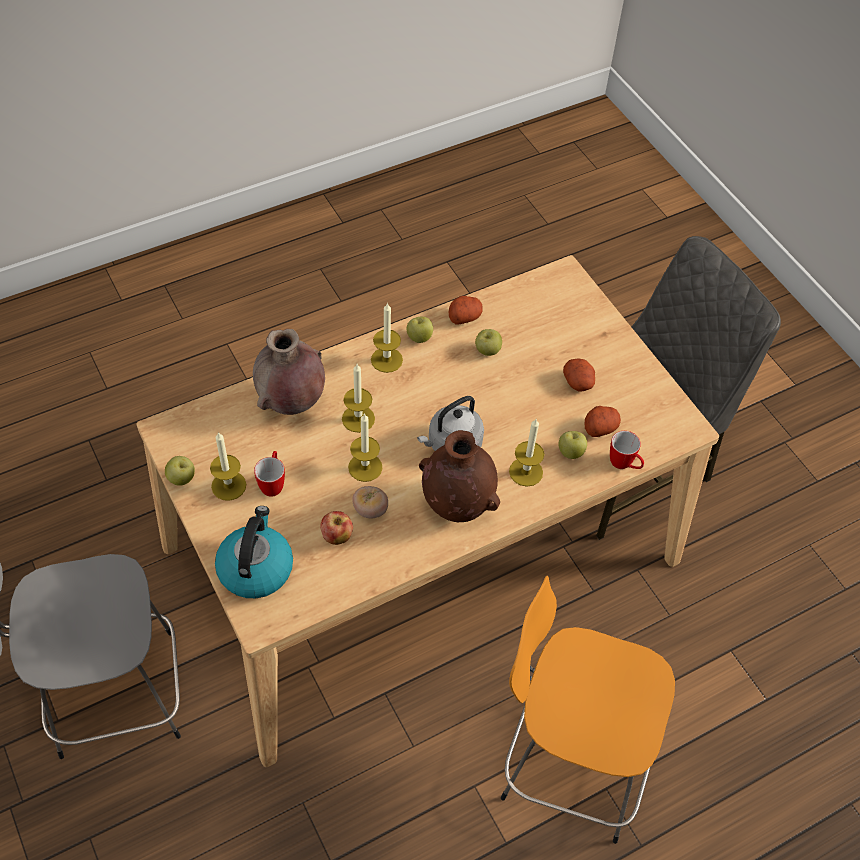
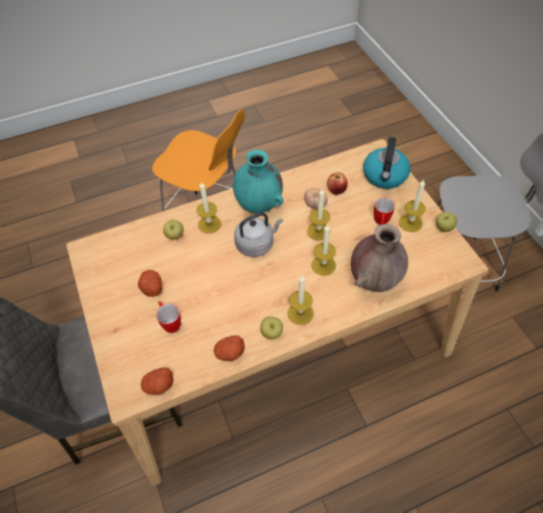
camera: 170 degrees left, 0 degrees up
(456, 505) = (259, 206): brown vase -> turquoise vase
(487, 351) = (216, 318): apple -> none
(600, 427) = (148, 252): potato -> potato (159, 385)
(624, 465) = (141, 226): mug -> mug (170, 323)

